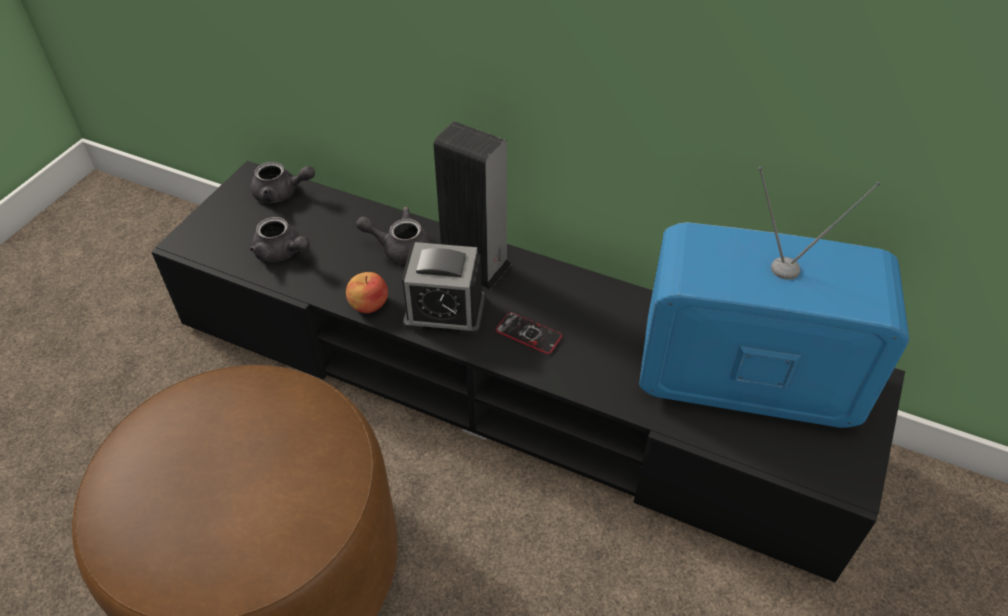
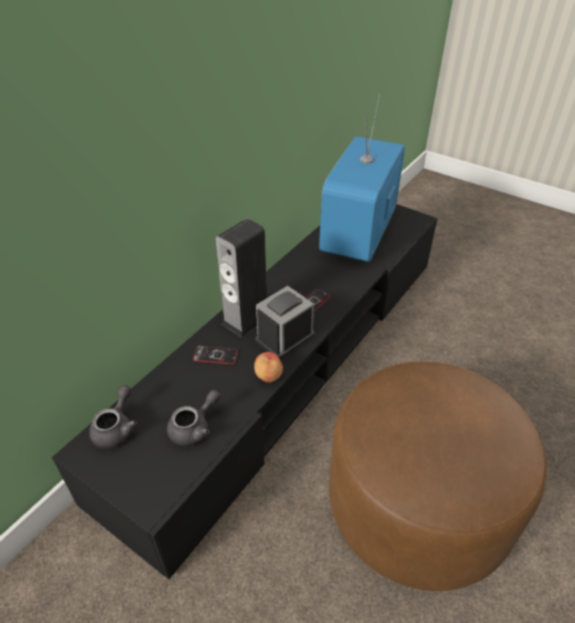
camera: 80 degrees left, 5 degrees down
(400, 248) = (215, 355): grey teapot -> phone
(444, 311) = (285, 338): alarm clock -> alarm clock turned 150 degrees counterclockwise

